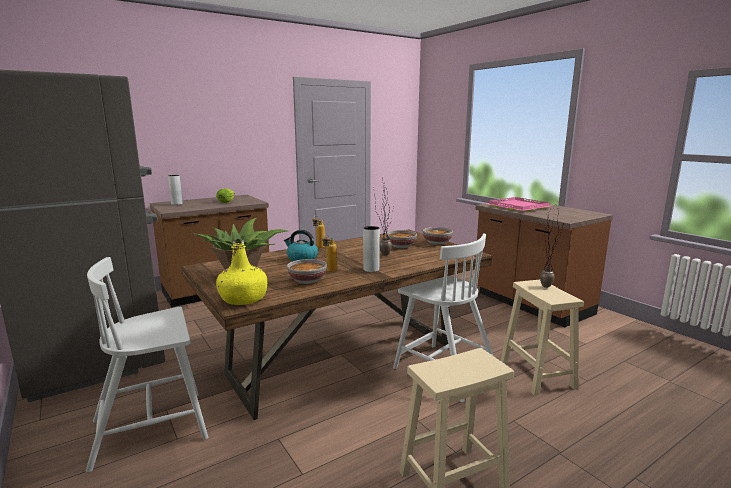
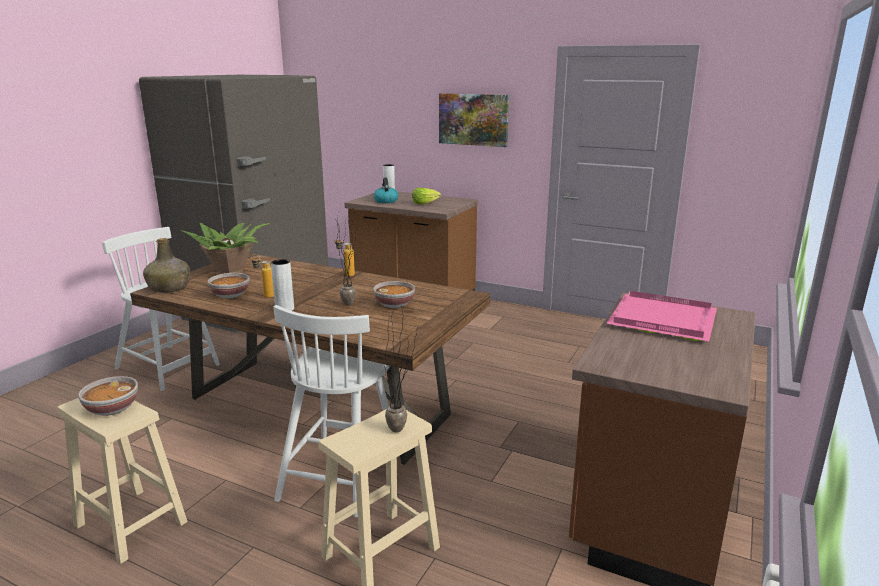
camera: 60 degrees right, 5 degrees up
(235, 131) = (473, 119): none -> picture
(243, 299) = (170, 288): yellow bottle -> green bottle
(301, 258) = (300, 278): kettle -> kettle (385, 201)
(437, 243) = (435, 318): bowl -> bowl (111, 409)

